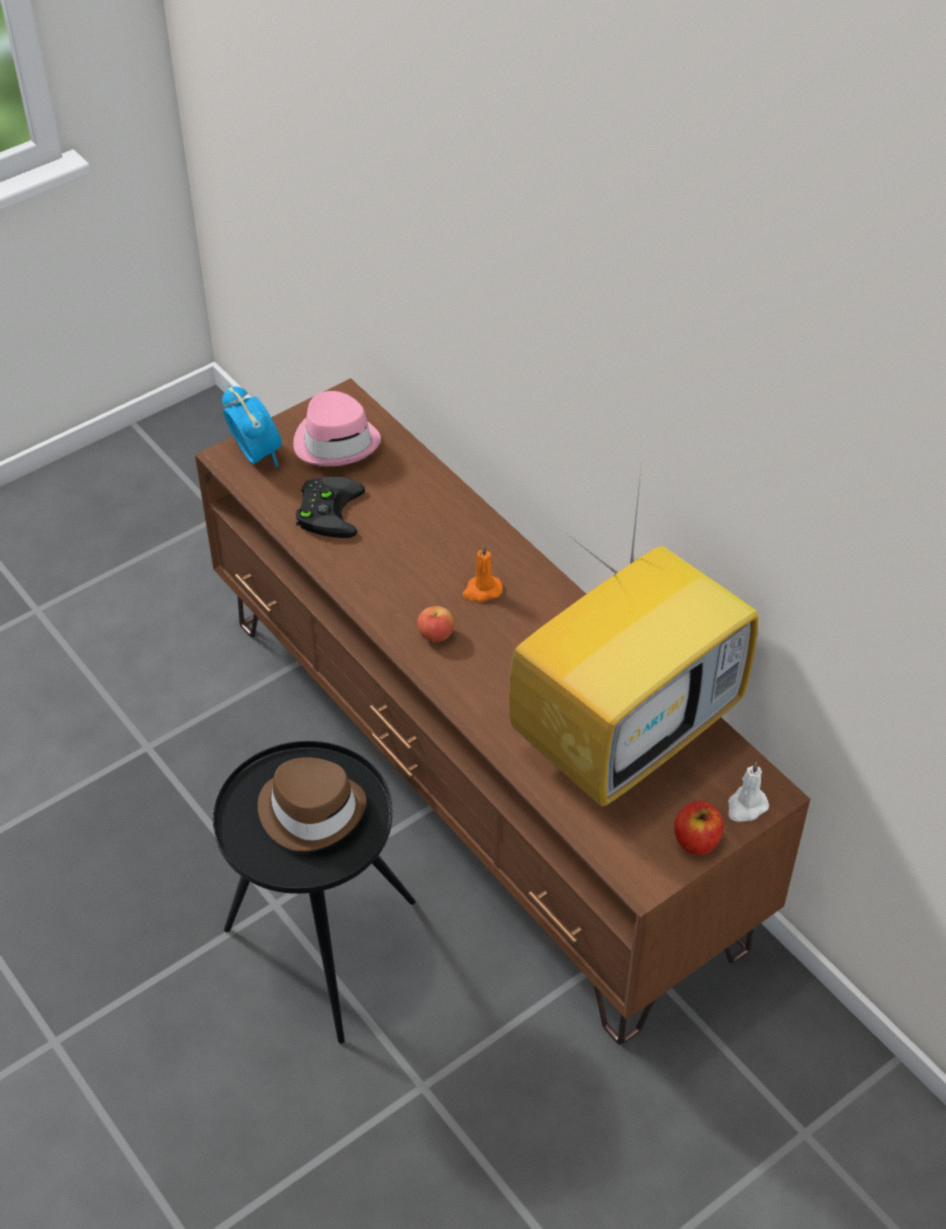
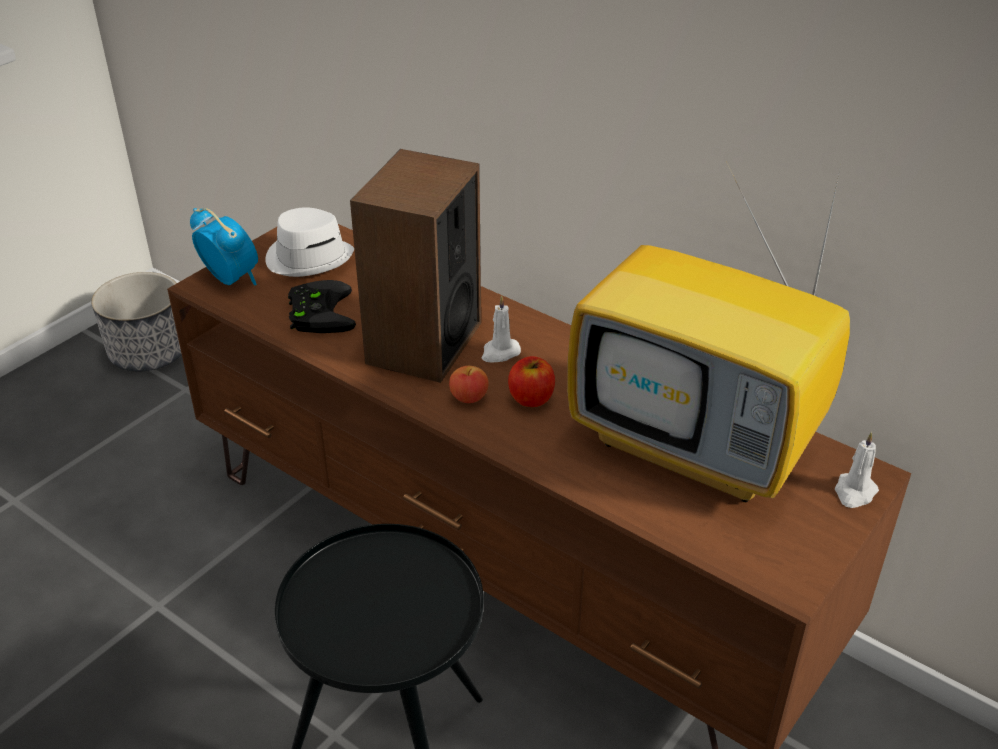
camera: 15 degrees left, 10 degrees down
(193, 463) = (149, 352): none -> planter
(312, 811) = (388, 597): brown hat -> none
(336, 441) = (309, 258): pink hat -> white hat
(414, 565) = (423, 343): none -> speaker
(482, 590) = (500, 352): orange candle -> white candle
(626, 730) = (700, 446): television -> television turned 90 degrees clockwise
(696, 840) = (823, 534): apple -> apple (531, 398)

